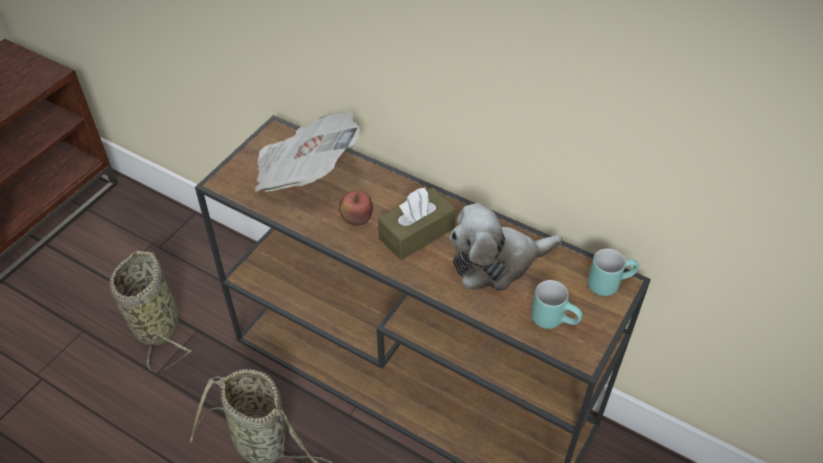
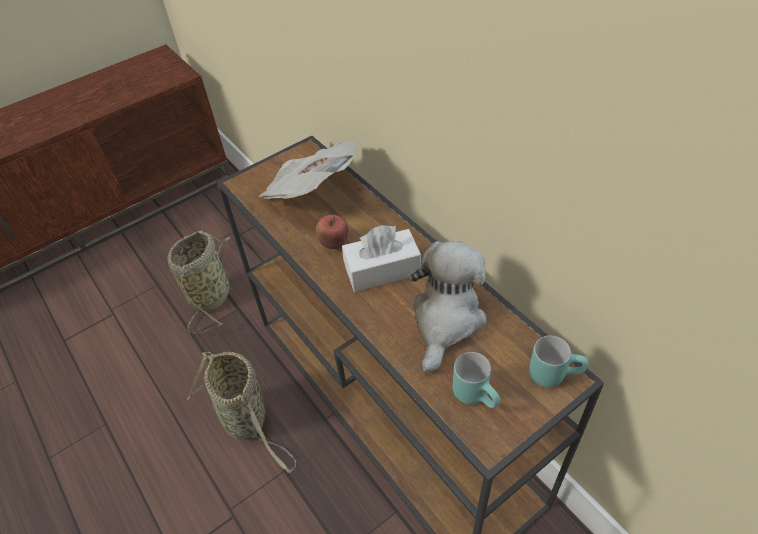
camera: 25 degrees right, 0 degrees up
(417, 233) = (382, 270): brown tissue box -> white tissue box
(497, 262) = (446, 319): plush toy -> plush toy turned 105 degrees clockwise

